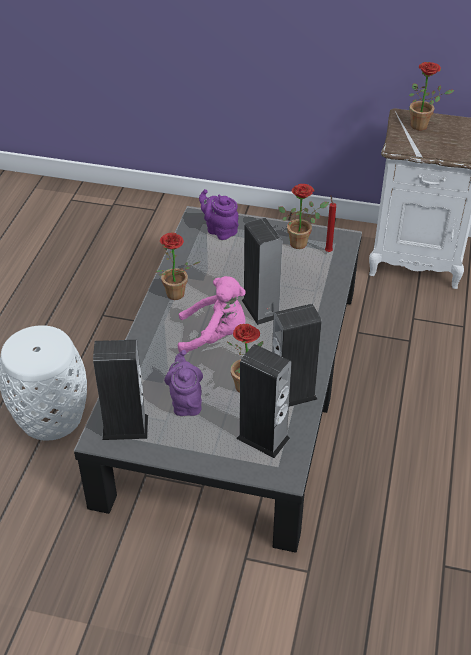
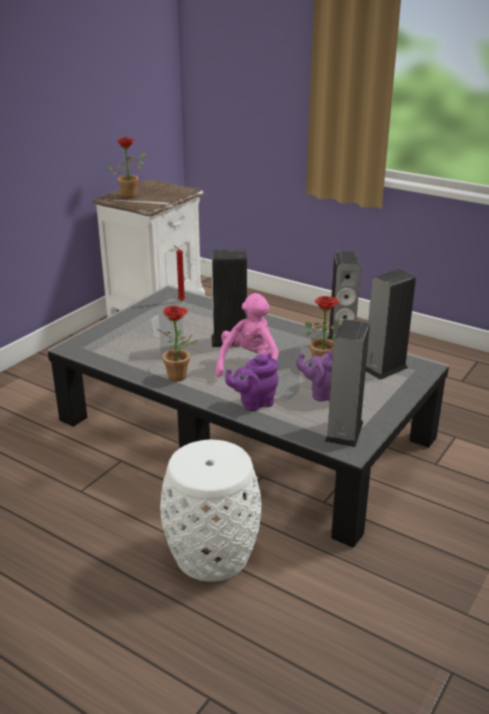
camera: 70 degrees left, 15 degrees down
(220, 230) = (104, 339): purple teapot -> purple teapot (254, 403)
(301, 242) = (158, 308): potted plant -> none

